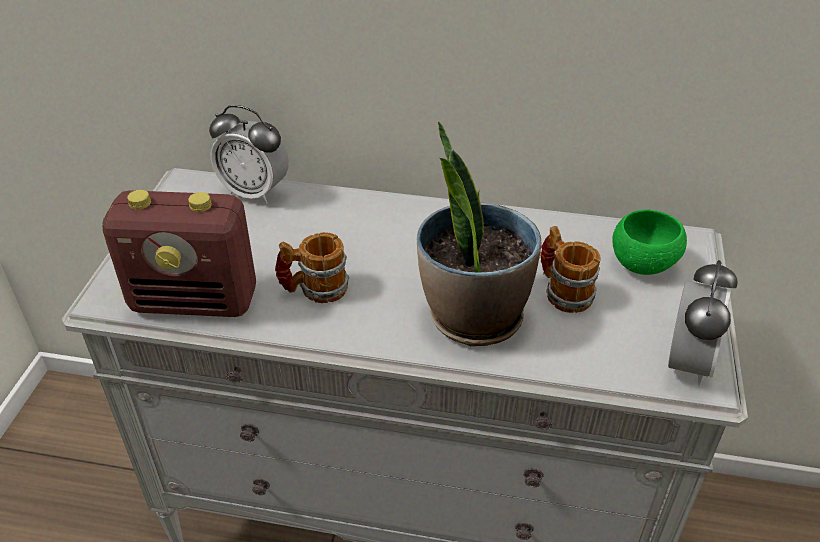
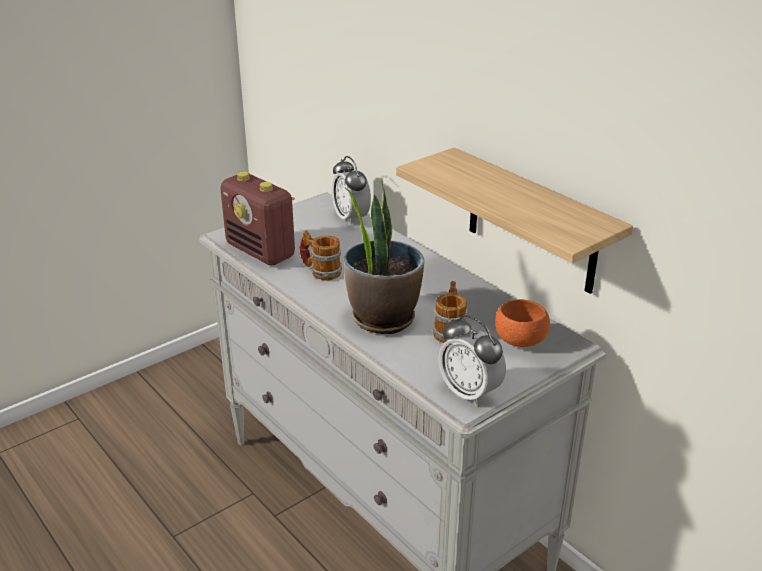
camera: 40 degrees right, 10 degrees down
(581, 109) = (531, 222): none -> shelf
(642, 264) = (520, 341): green bowl -> orange bowl
(687, 362) = (469, 393): alarm clock -> alarm clock turned 75 degrees clockwise

